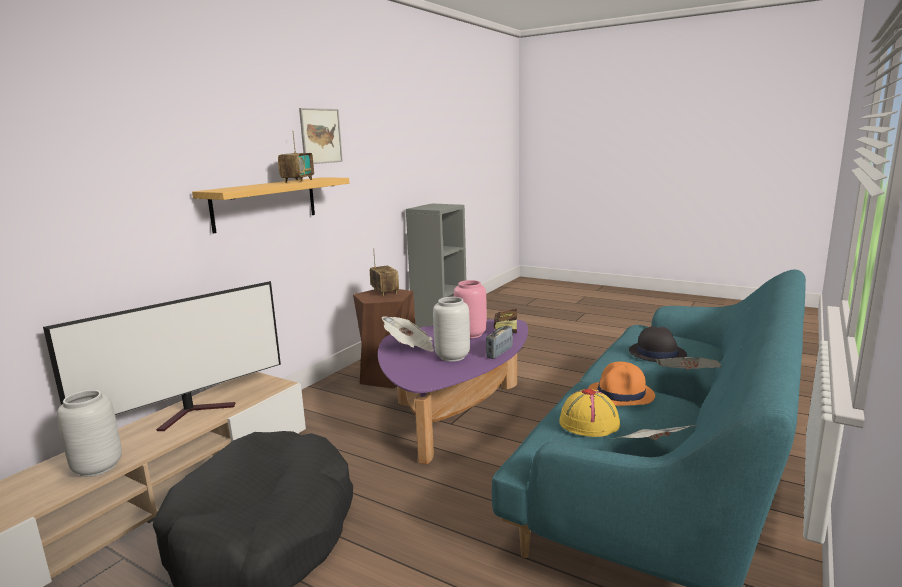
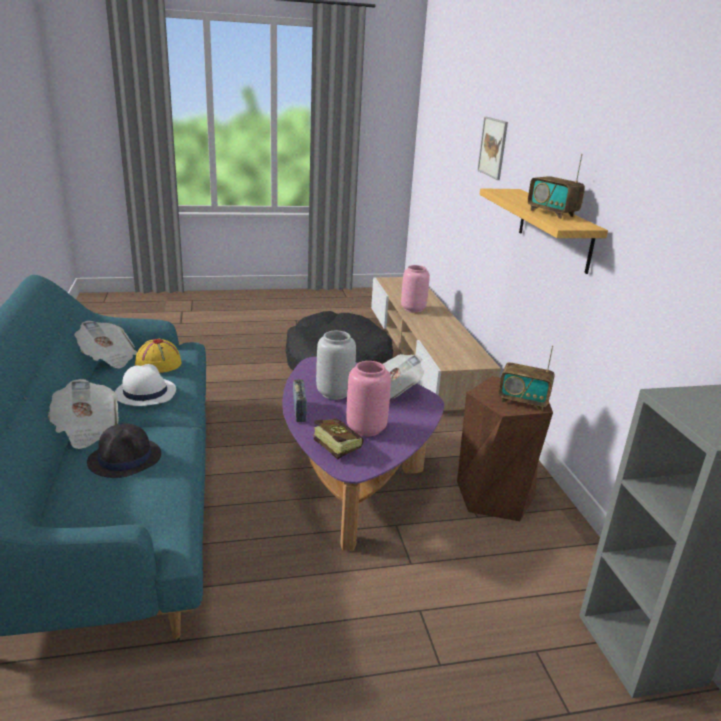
camera: 135 degrees right, 10 degrees up
(98, 468) = (412, 309): grey vase -> pink vase
(195, 412) = (445, 336): television -> none
(320, 136) = (626, 173): picture -> picture (493, 147)
(621, 394) = (145, 392): orange hat -> white hat

